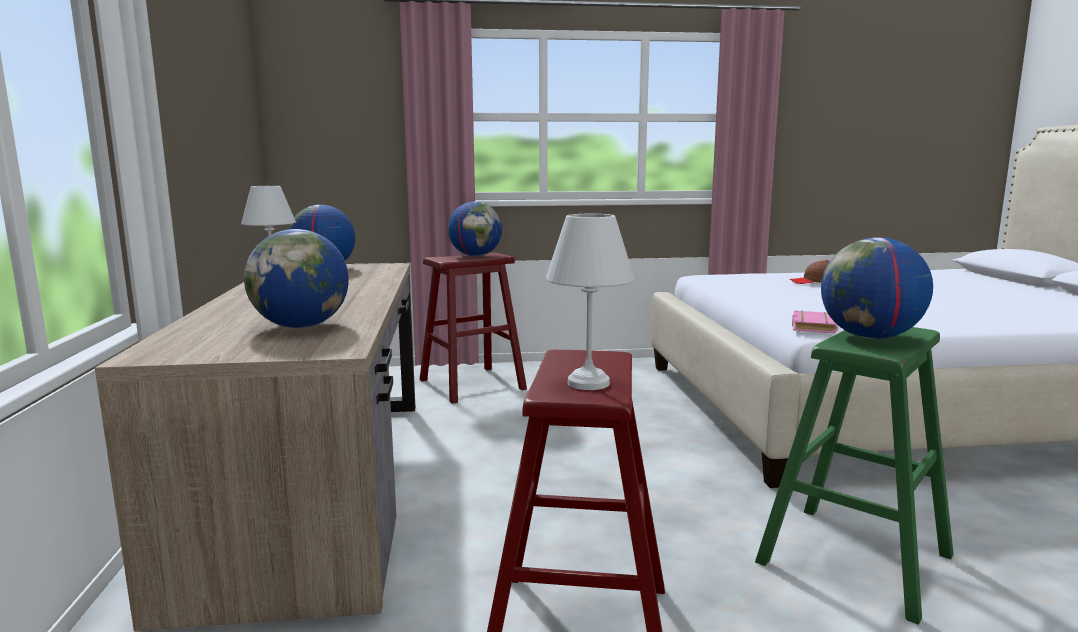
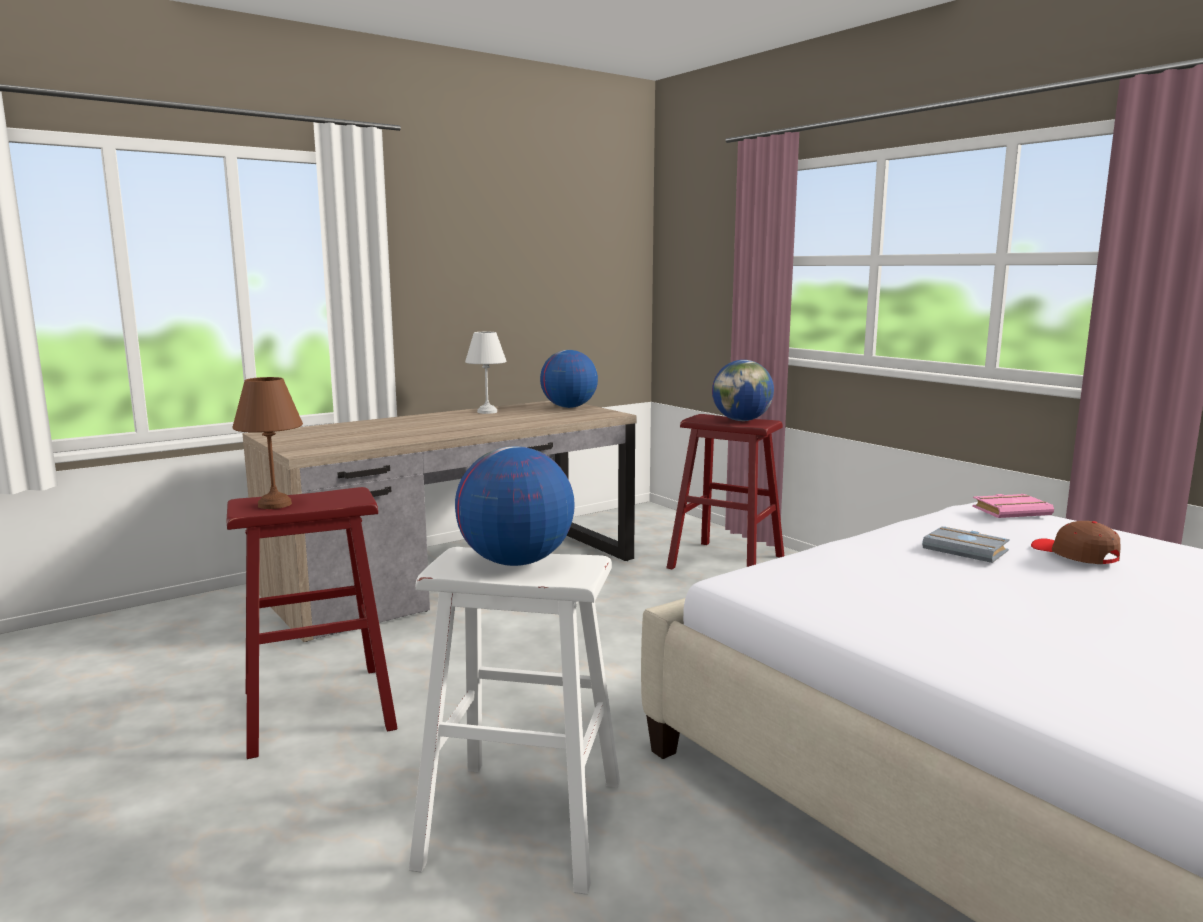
camera: 60 degrees right, 0 degrees up
(302, 326) = (359, 437): globe -> none
(588, 384) = (273, 504): white table lamp -> brown table lamp
(789, 292) = (967, 550): none -> grey book
(811, 326) = (754, 576): pink book -> pink book (1011, 511)
(854, 559) = (522, 822): green stool -> white stool

